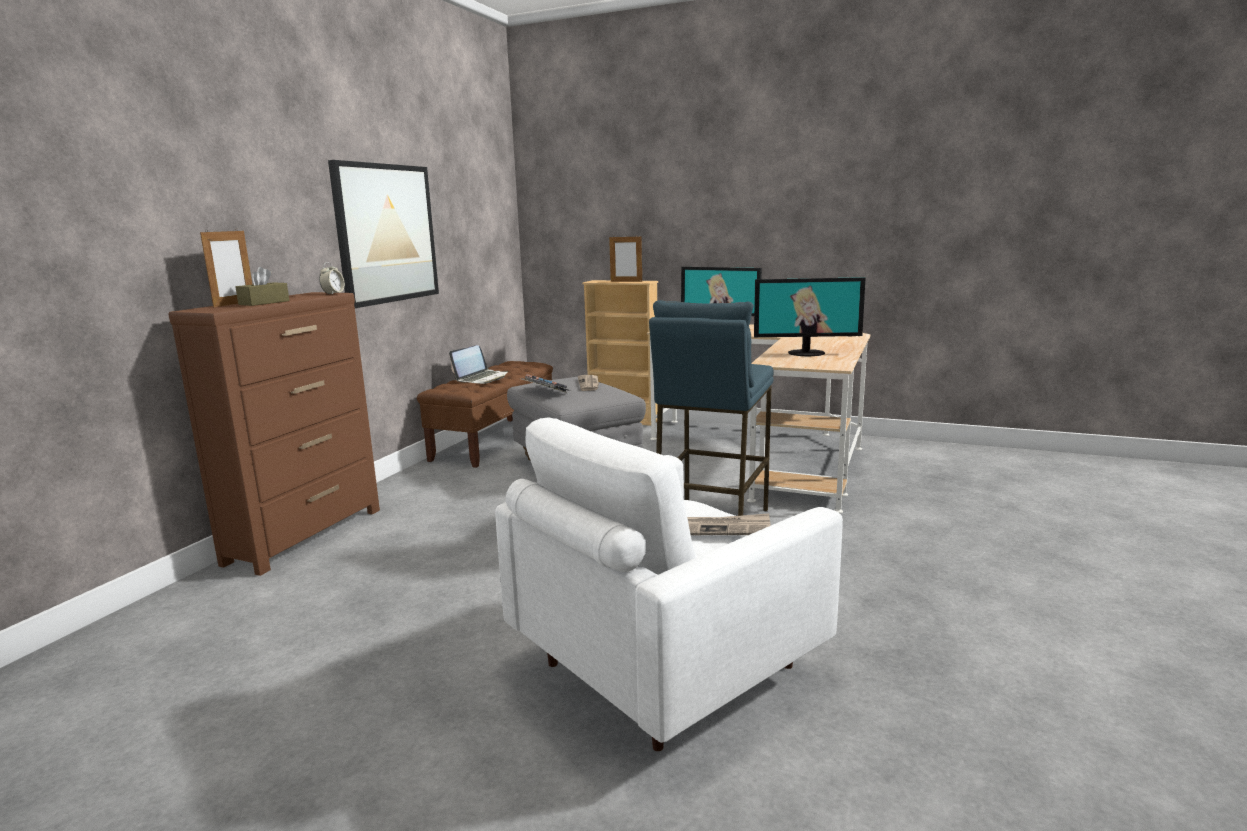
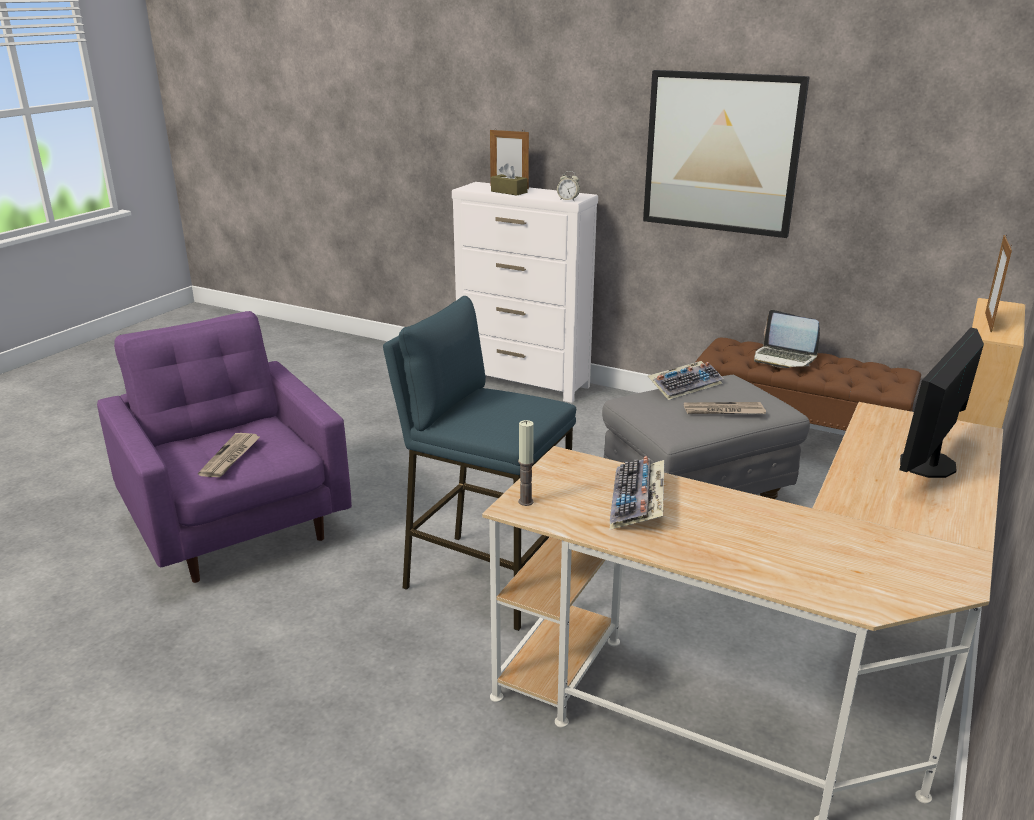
camera: 95 degrees right, 10 degrees up
(307, 535) = (524, 382): brown dresser -> white dresser
(663, 667) = (237, 524): white armchair -> purple armchair
(806, 353) = (638, 503): monitor -> keyboard
(828, 365) = (525, 502): none -> candle

